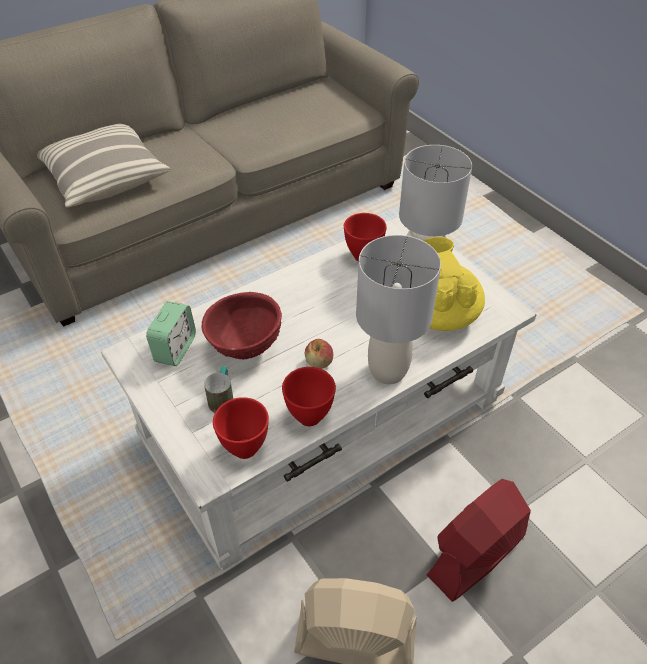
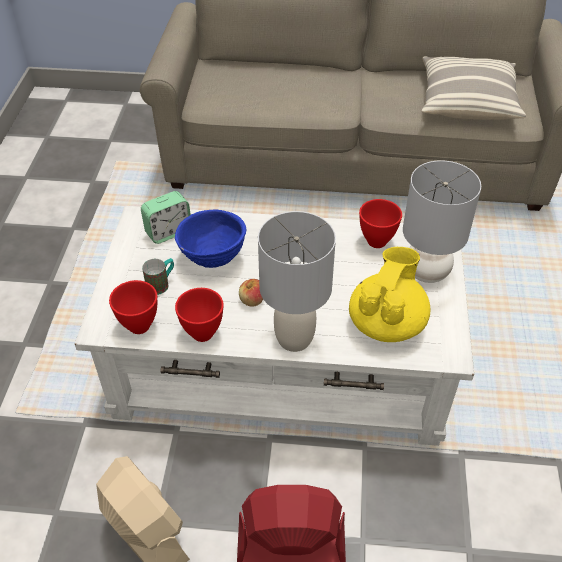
camera: 40 degrees right, 0 degrees up
(104, 179) = (254, 85): pillow -> pillow (467, 102)
(245, 349) = (213, 259): red bowl -> blue bowl

